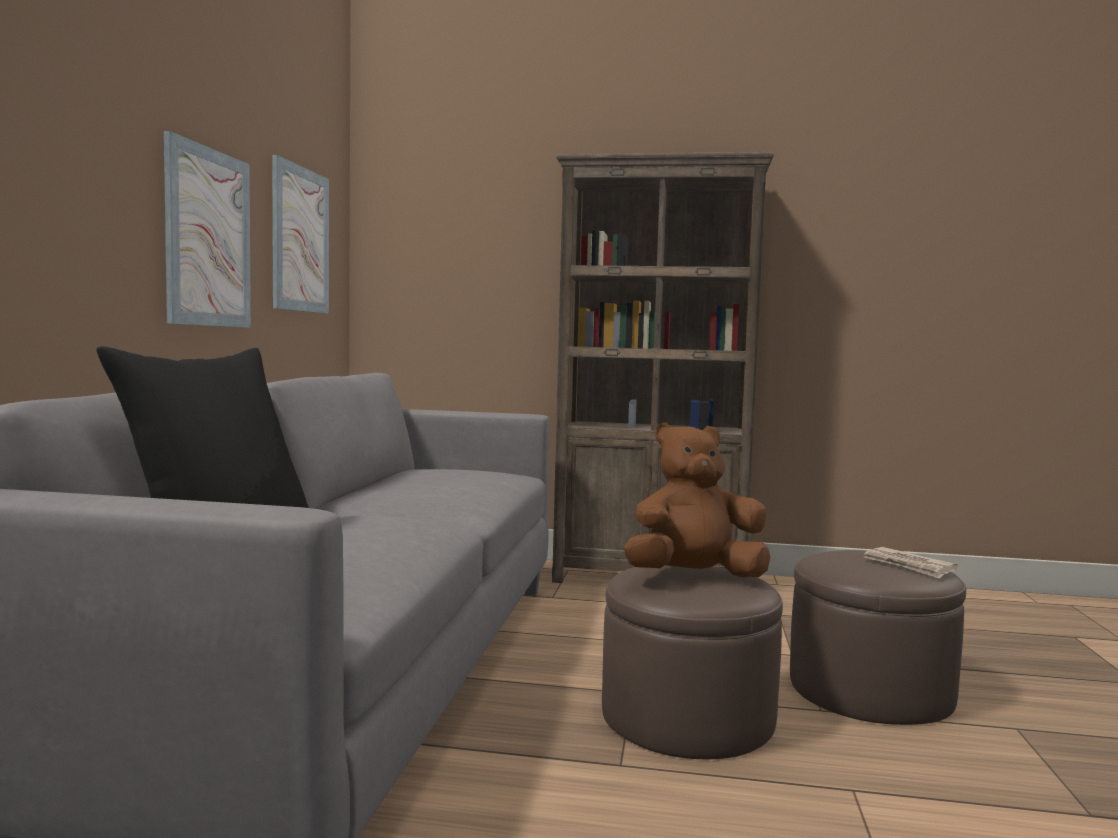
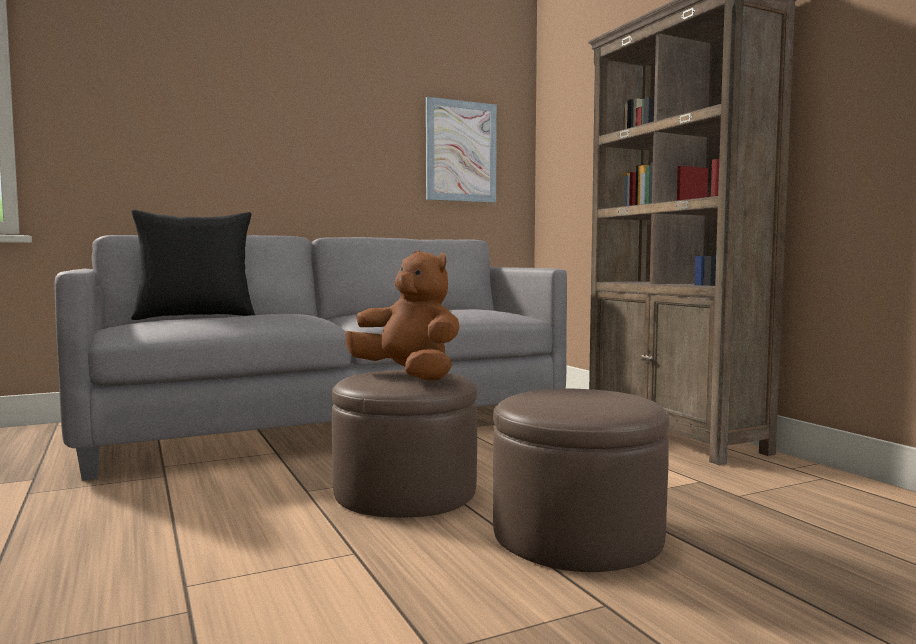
camera: 55 degrees right, 0 degrees up
(208, 238) = (355, 157): picture -> none
(909, 566) = (593, 404): newspaper -> none

